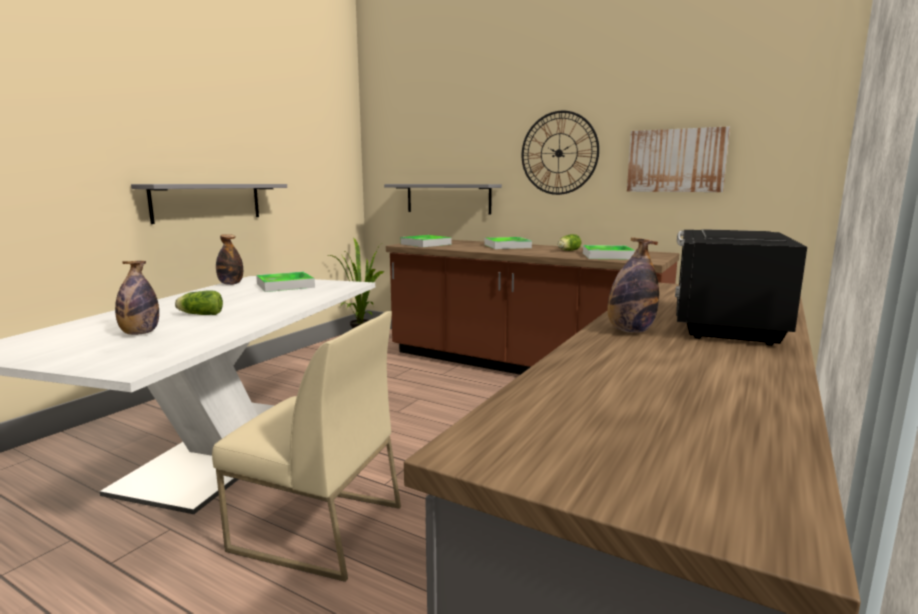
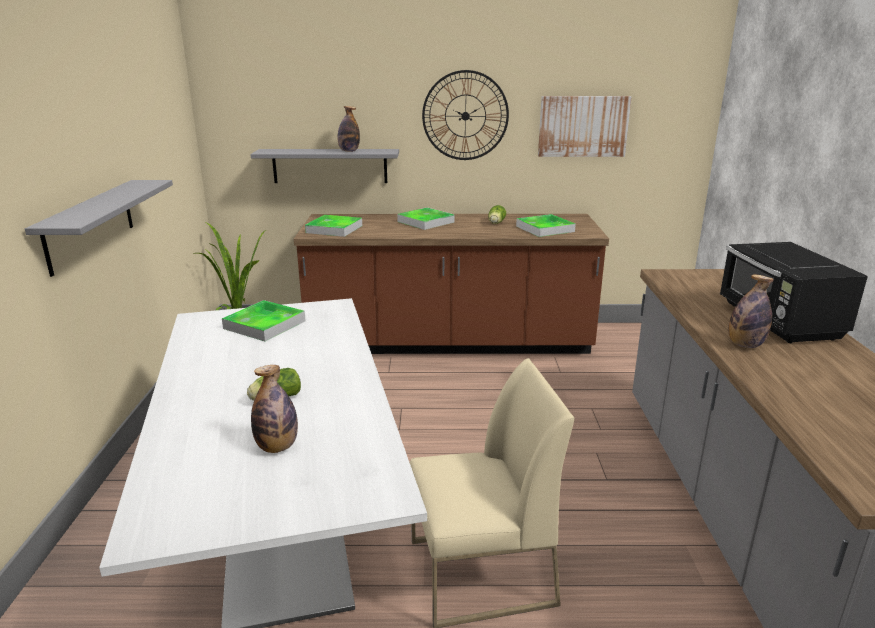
camera: 30 degrees left, 10 degrees up
(231, 284) = (188, 335): bottle -> bottle (349, 151)

